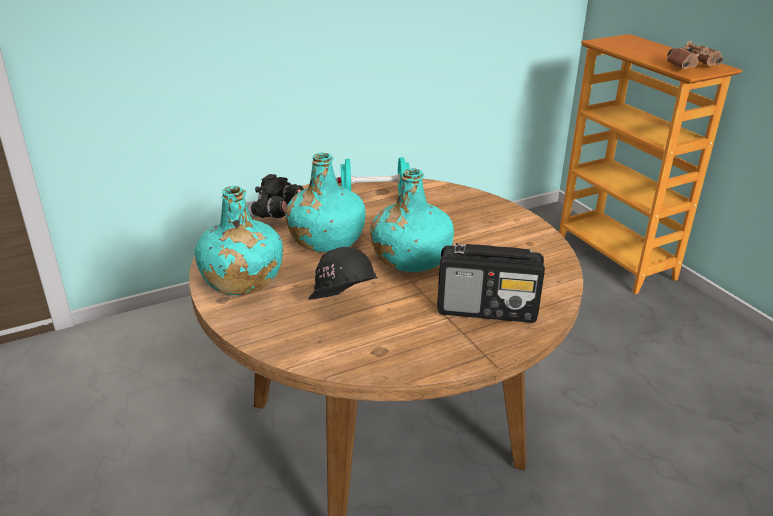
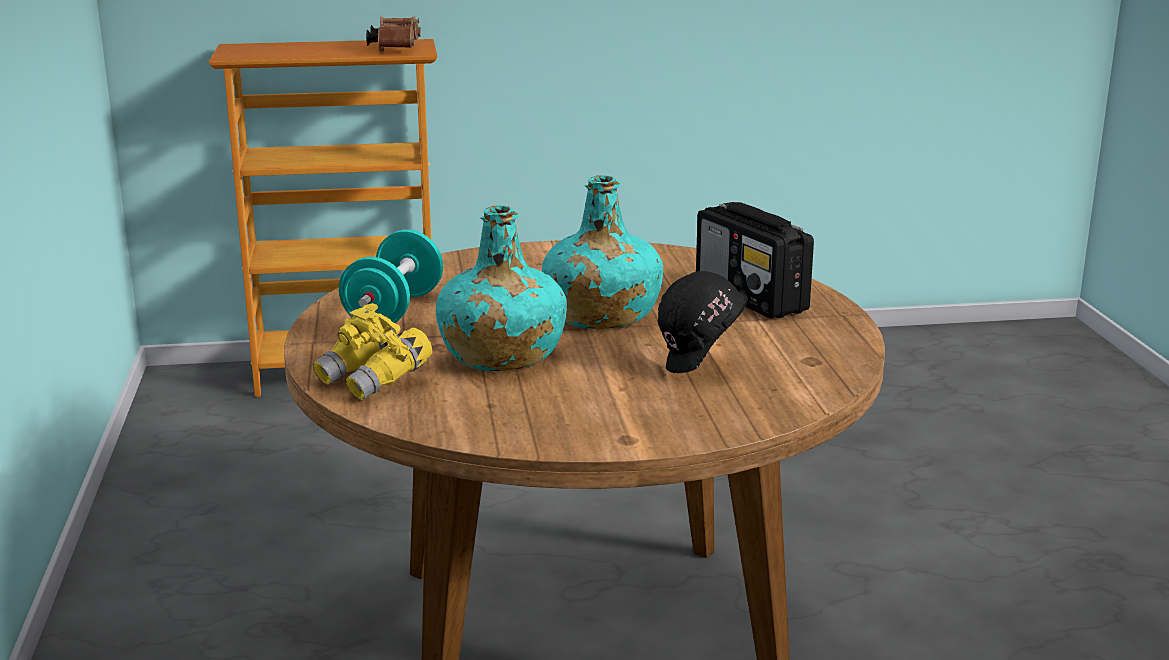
camera: 70 degrees left, 10 degrees down
(241, 279) = (576, 422): turquoise bottle -> none
(275, 214) = (375, 380): black binoculars -> yellow binoculars
(488, 309) = (751, 299): radio -> radio turned 120 degrees clockwise

